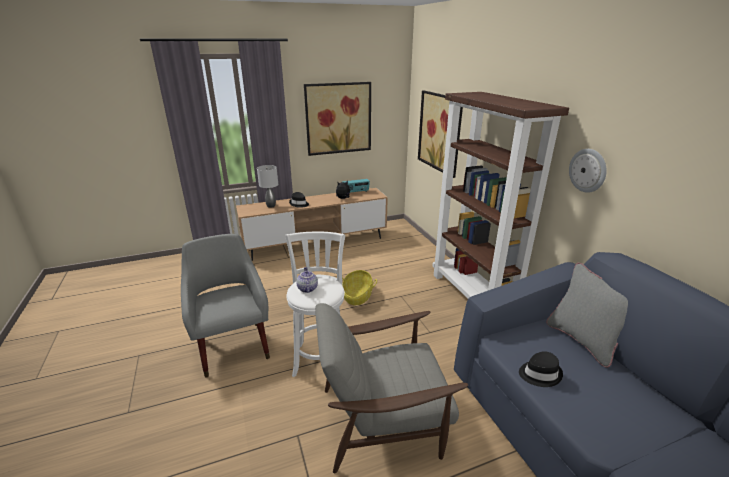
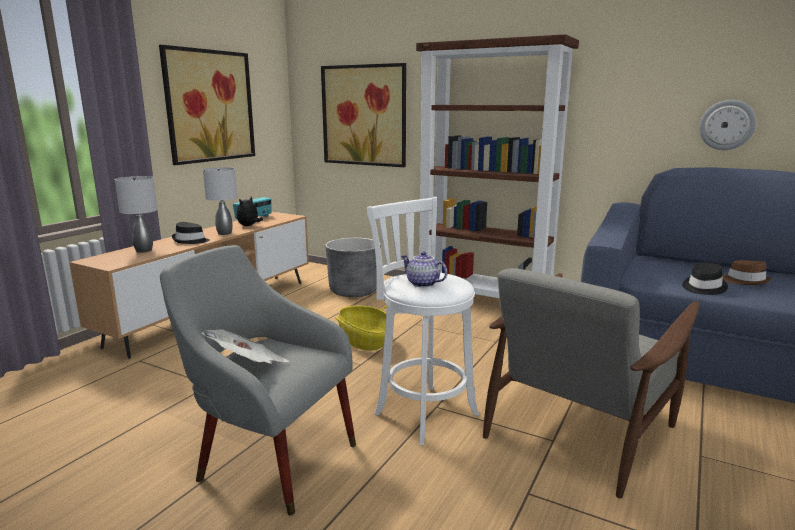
camera: 40 degrees left, 10 degrees down
(214, 299) = (247, 366): none -> newspaper
(323, 202) = (225, 233): none -> grey table lamp
(401, 255) = (354, 291): none -> grey planter
(582, 341) = (680, 263): grey pillow -> none
(588, 170) = (614, 100): wall clock -> wall clock (727, 125)
(601, 387) = (745, 281): none -> brown hat

